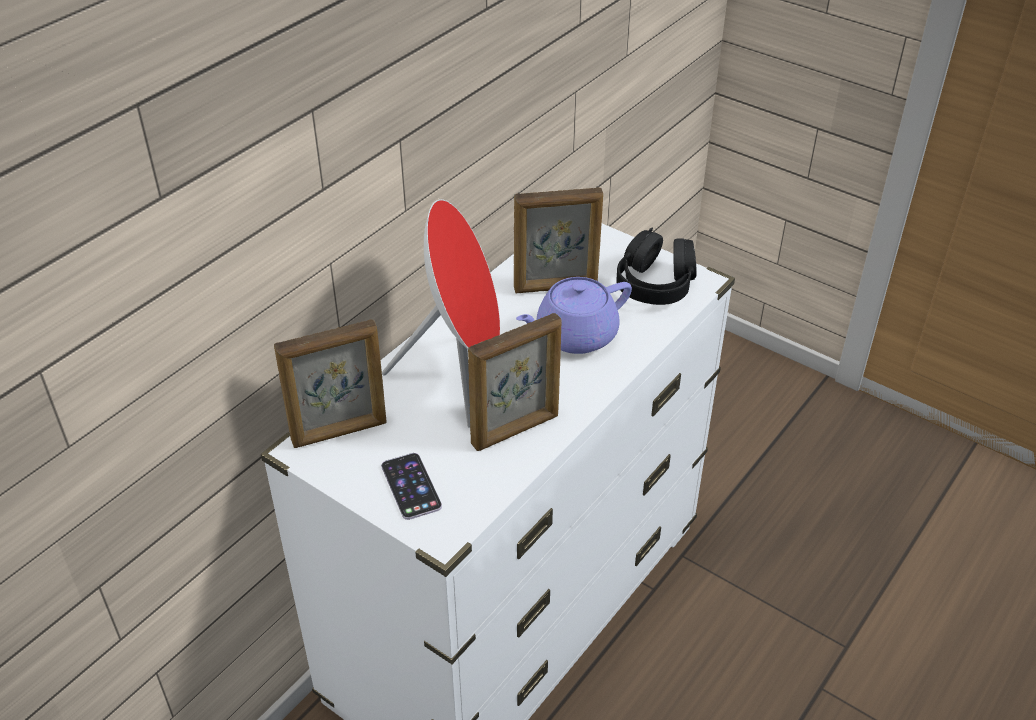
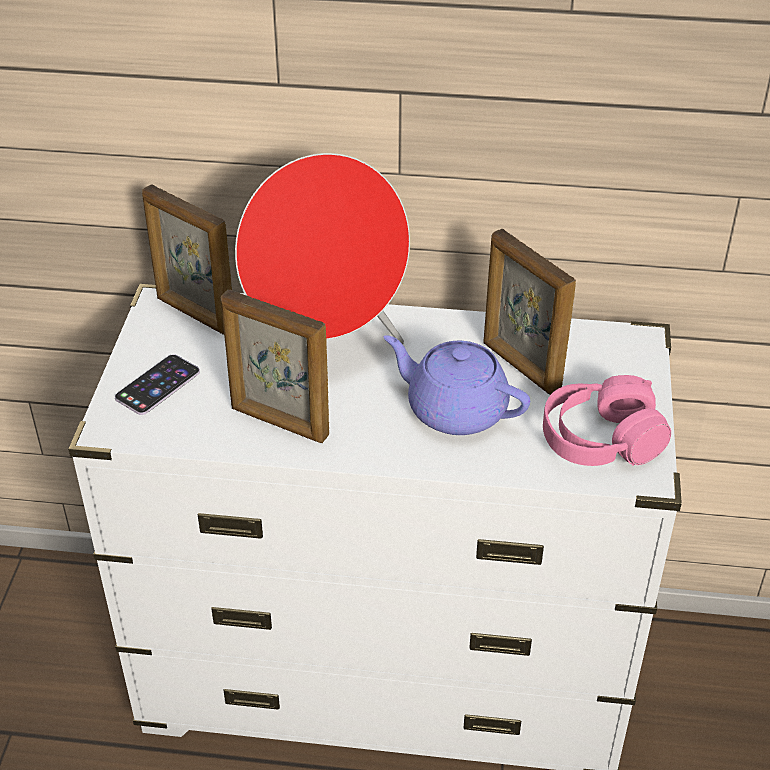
camera: 60 degrees right, 0 degrees up
(655, 284) = (600, 439): black headphones -> pink headphones

